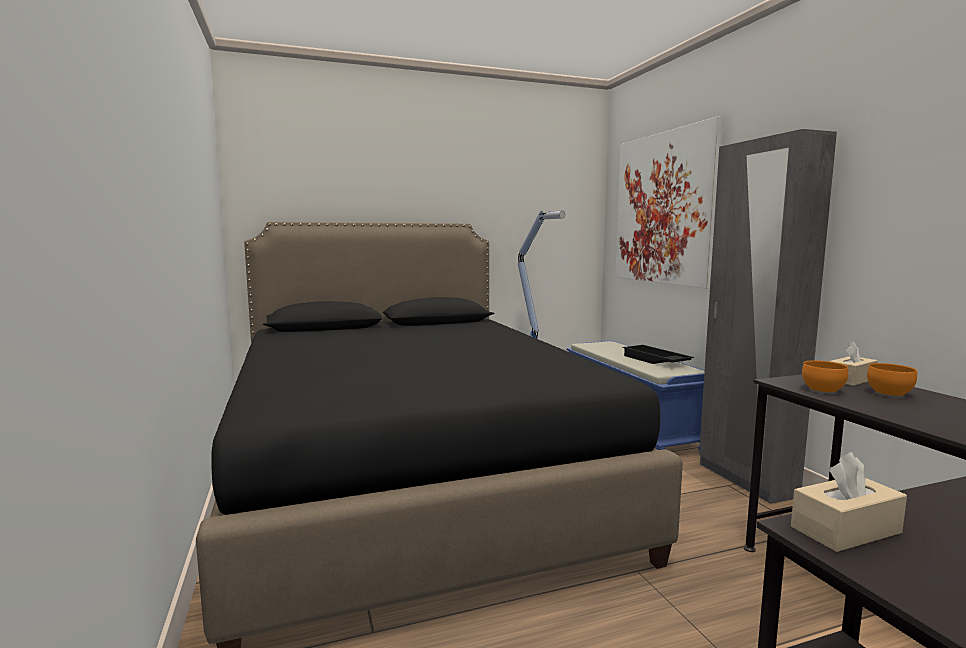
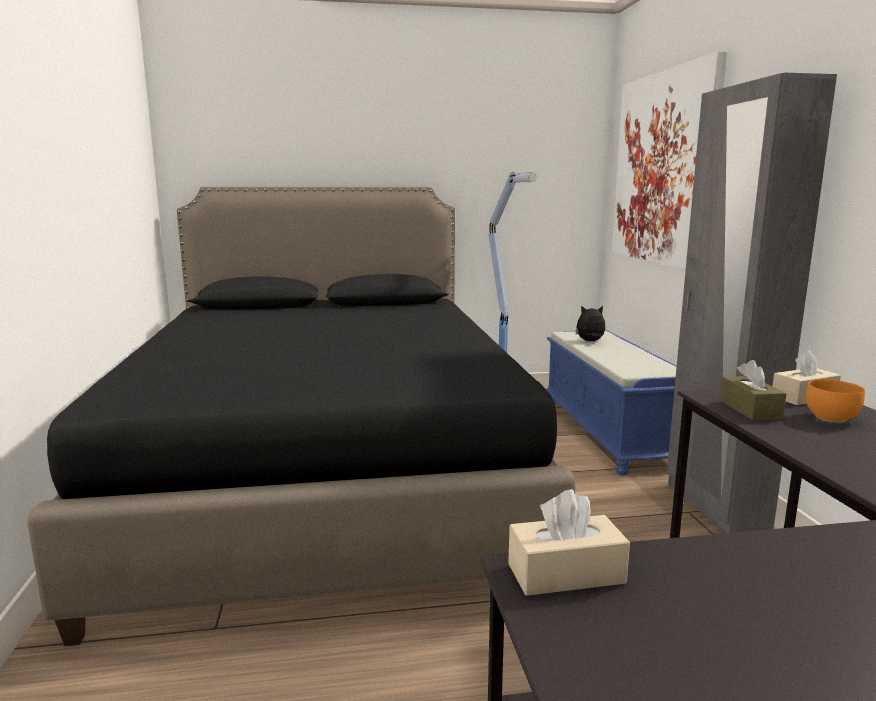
camera: 10 degrees right, 5 degrees up
(608, 350) = (590, 341): none -> plush toy
(654, 360) = (635, 357): black tray -> none
(824, 390) = (750, 409): orange bowl -> brown tissue box

